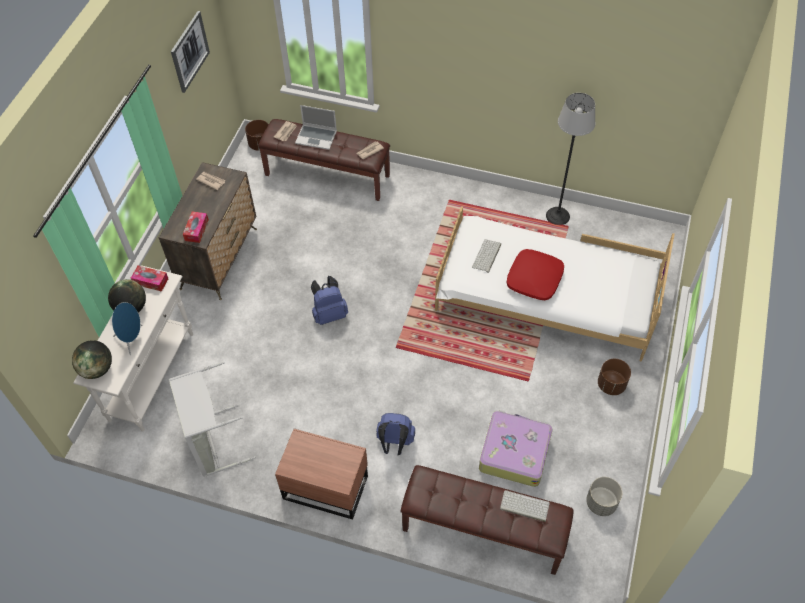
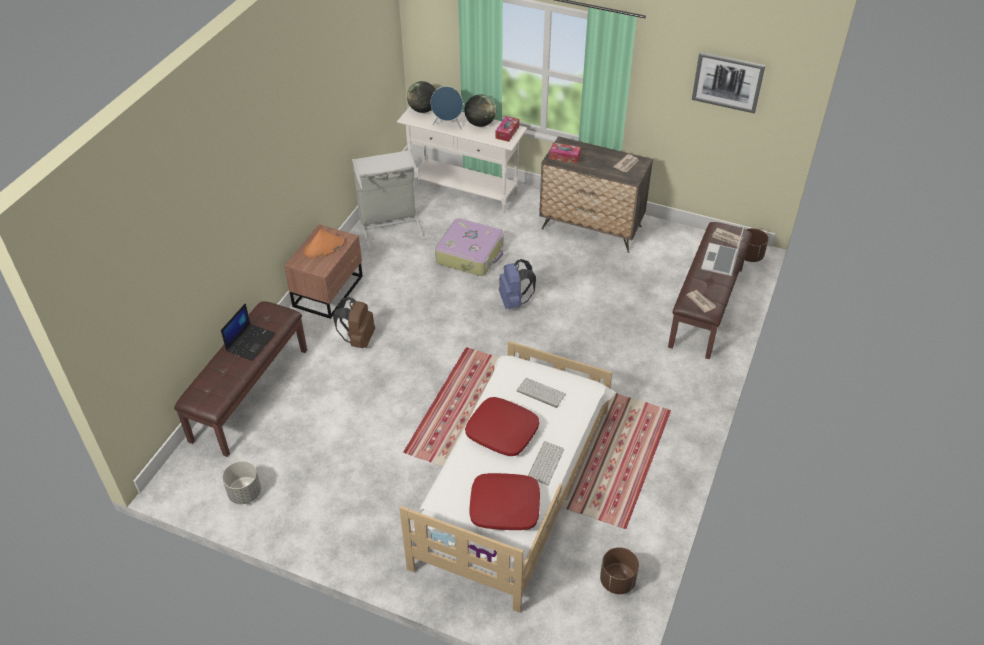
camera: 95 degrees right, 10 degrees down
(316, 459) = (324, 247): none -> orange hat
(395, 443) = (358, 339): blue backpack -> brown backpack
(469, 500) = (250, 342): none -> laptop
(514, 452) = (323, 428): suitcase -> suitcase (471, 254)
(523, 506) = (229, 379): keyboard -> keyboard (545, 462)
(558, 216) = (644, 520): floor lamp -> none
(607, 271) = (504, 507): none -> red pillow
(611, 385) = (381, 531): brown planter -> brown planter (617, 581)

